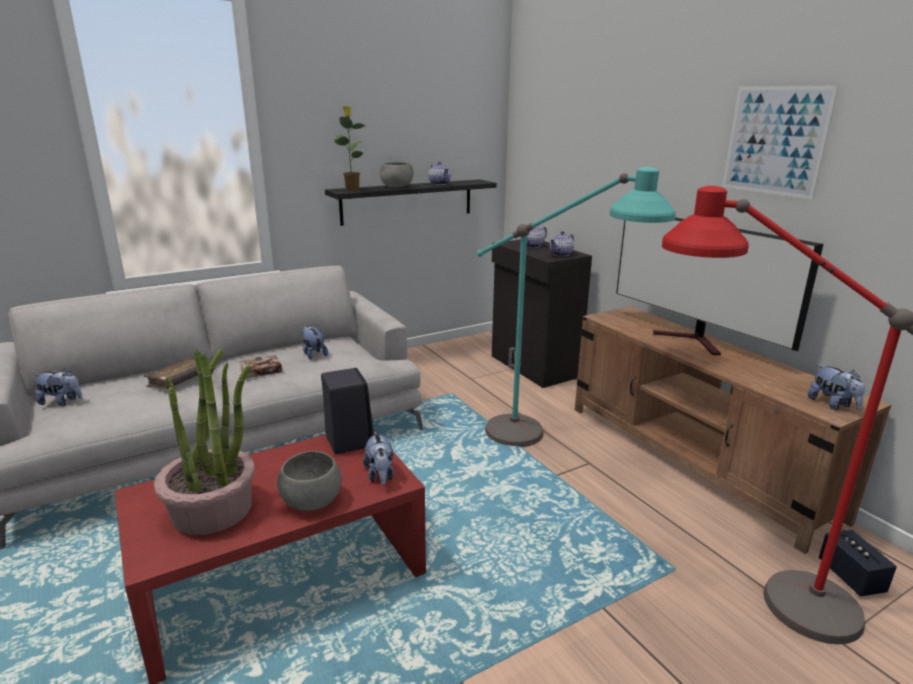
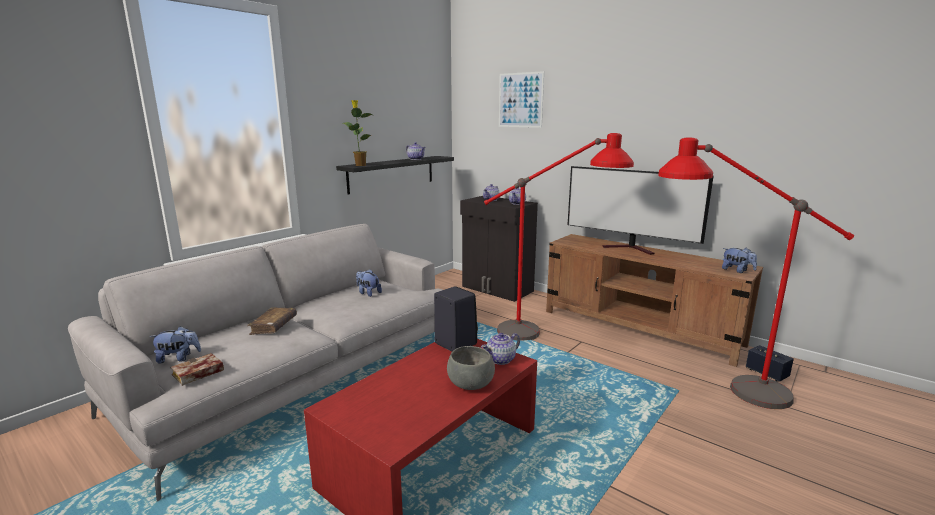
camera: 20 degrees left, 5 degrees down
(213, 509) = (402, 404): potted plant -> none
(260, 371) = (337, 310): book -> book (197, 374)
(380, 475) = (501, 360): plush toy -> teapot
(396, 186) = (388, 162): grey bowl -> none
(550, 445) = (548, 335): turquoise floor lamp -> red floor lamp
(775, 141) = (670, 116): picture -> picture (520, 100)

